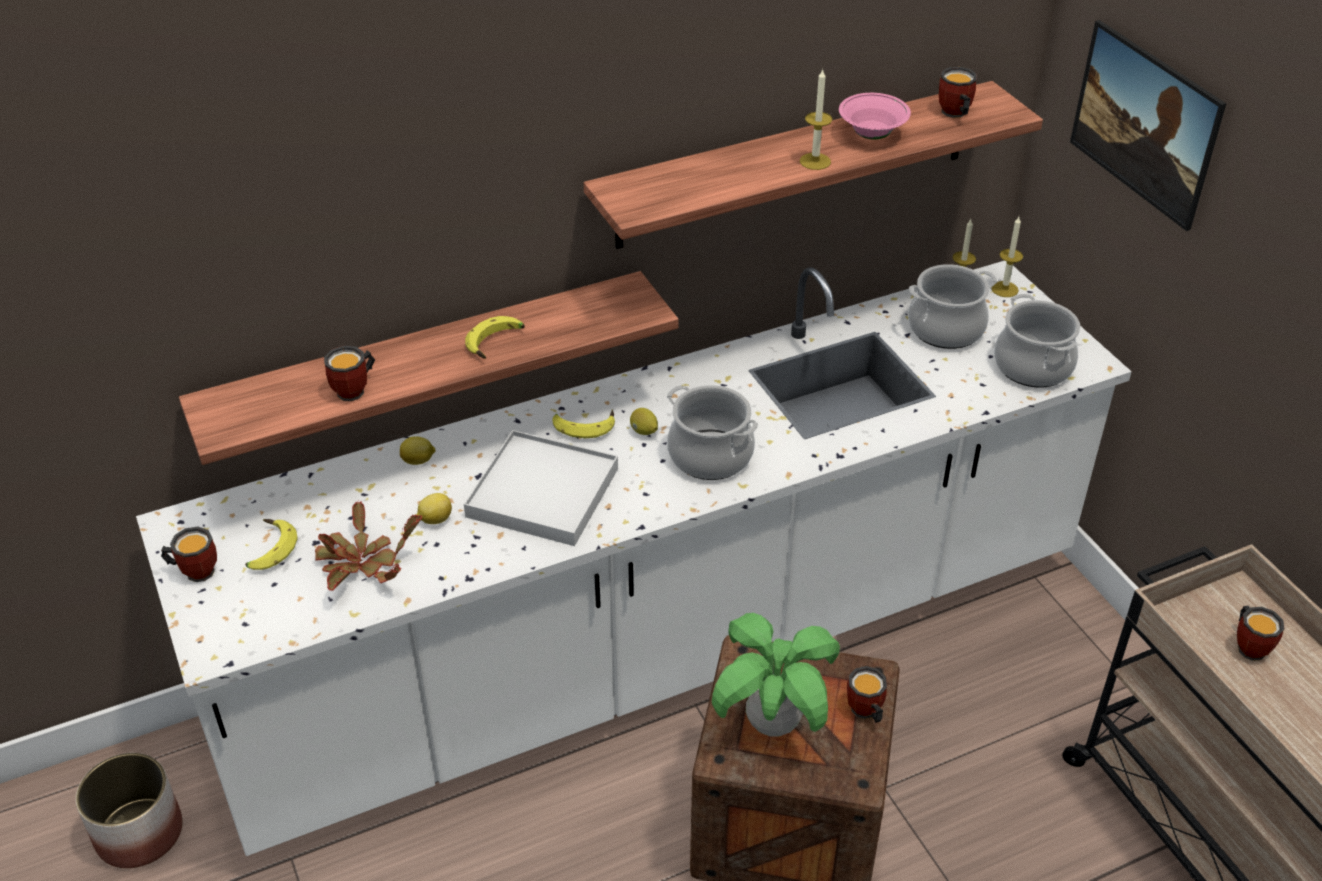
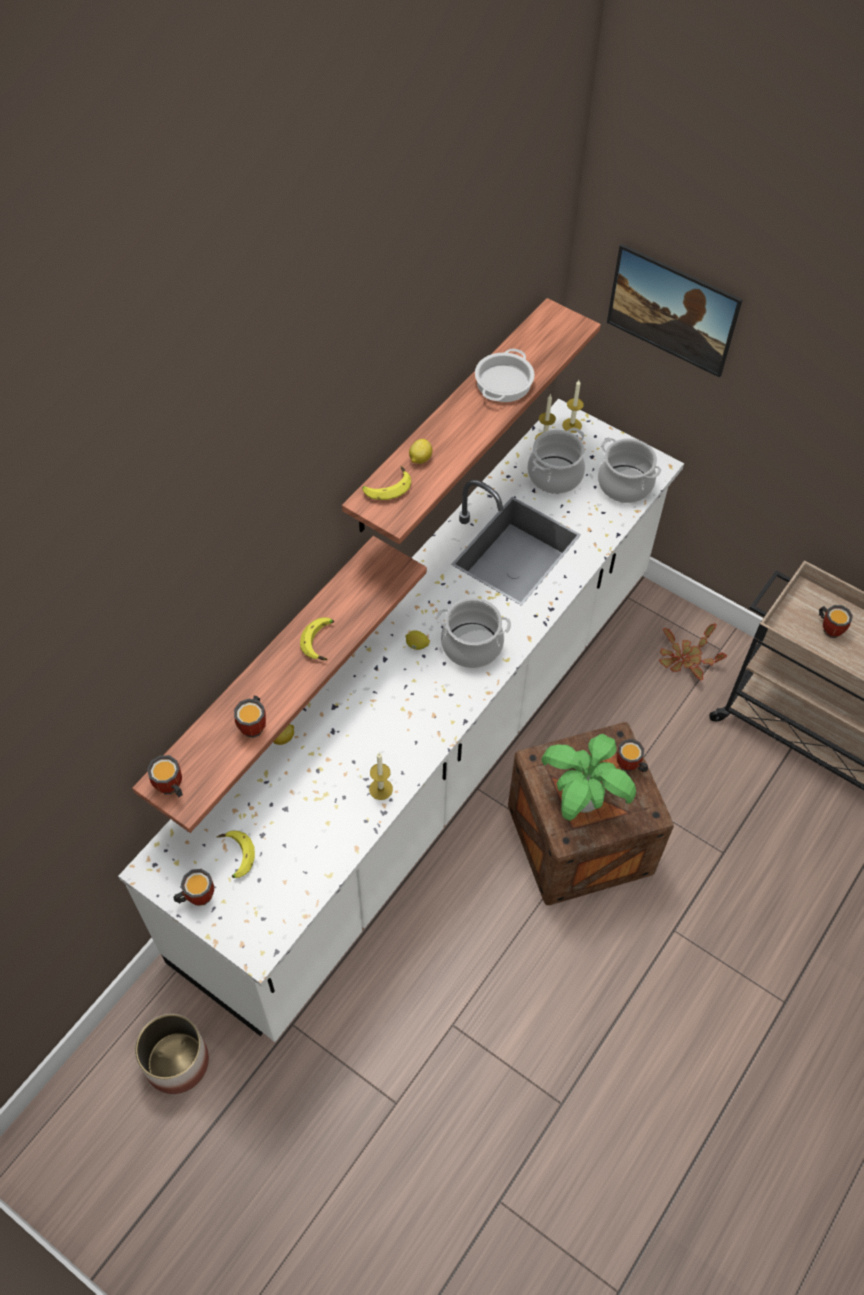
camera: 30 degrees left, 15 degrees up
(361, 564) = (306, 836): potted plant -> potted plant (684, 659)
(435, 519) = (329, 779): lemon -> lemon (420, 459)
(542, 493) = (384, 725): white tray -> none
(584, 426) = (374, 658): banana -> banana (386, 487)
(815, 161) = (483, 422): candle -> candle (381, 789)
(872, 135) = (503, 382): pink bowl -> cooking pot
(953, 114) = (542, 341): mug -> mug (170, 789)

